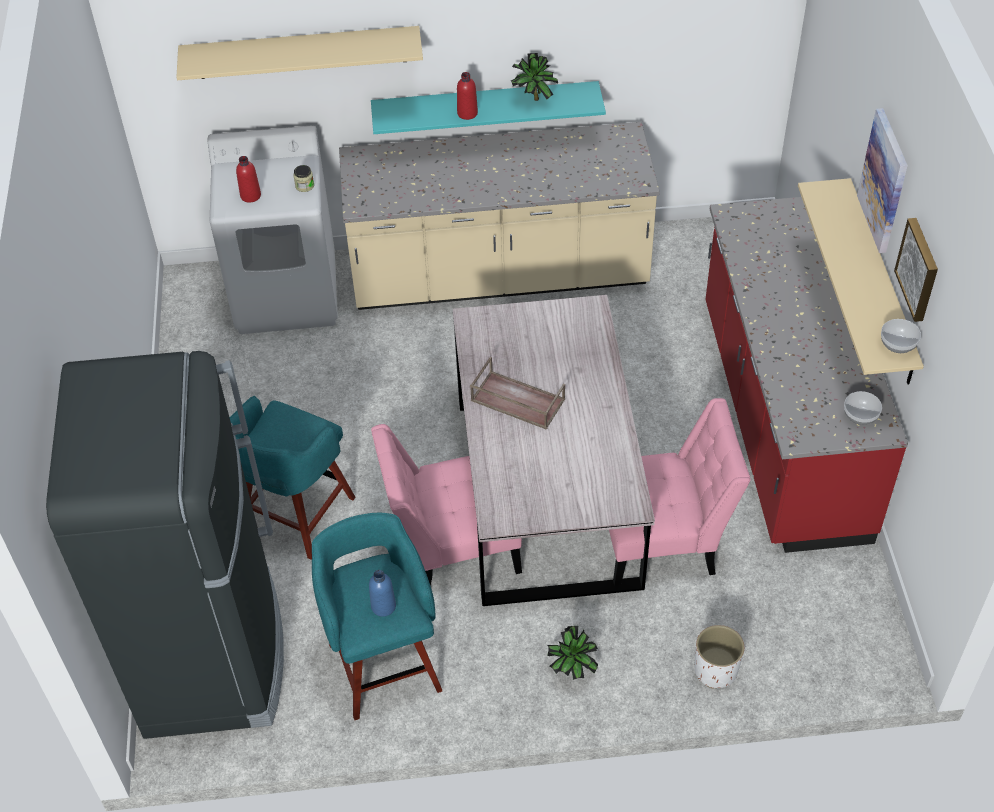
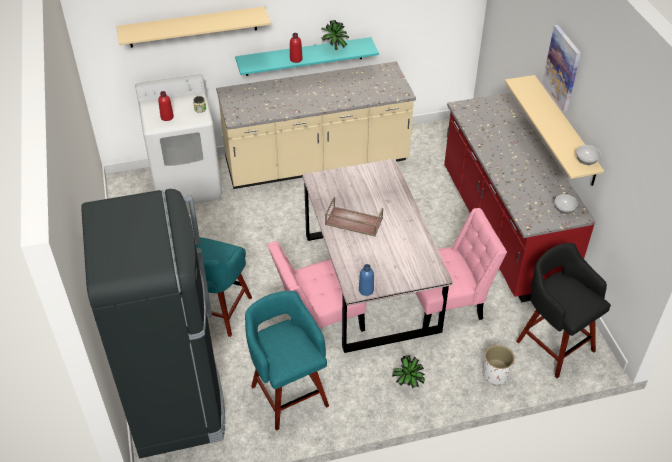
camera: 10 degrees left, 5 degrees down
(383, 606) = (293, 350): blue bottle -> blue bottle (366, 290)
(821, 630) = (553, 344): none -> black stool
(919, 269) = (596, 112): picture -> none

